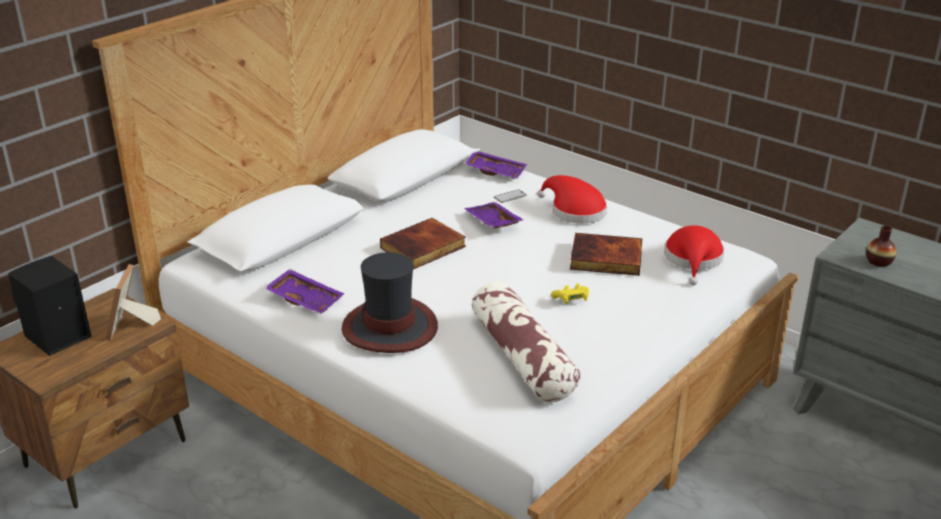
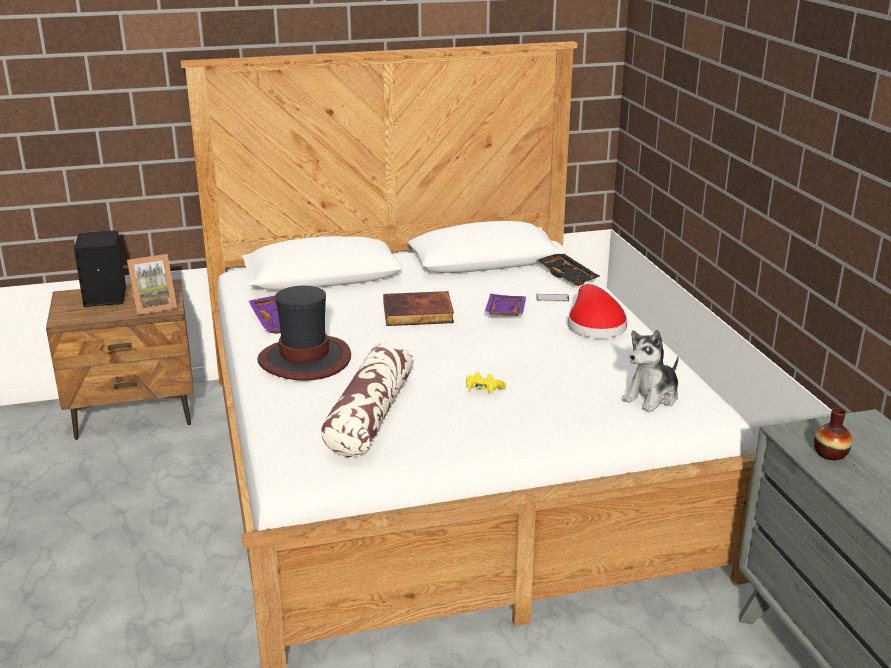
camera: 35 degrees right, 5 degrees down
(131, 328) = (154, 306): picture frame -> picture frame turned 150 degrees counterclockwise
(496, 171) = (568, 276): purple tray -> black tray
(605, 259) = (564, 369): book -> none
(693, 260) = (652, 397): red hat -> plush toy

